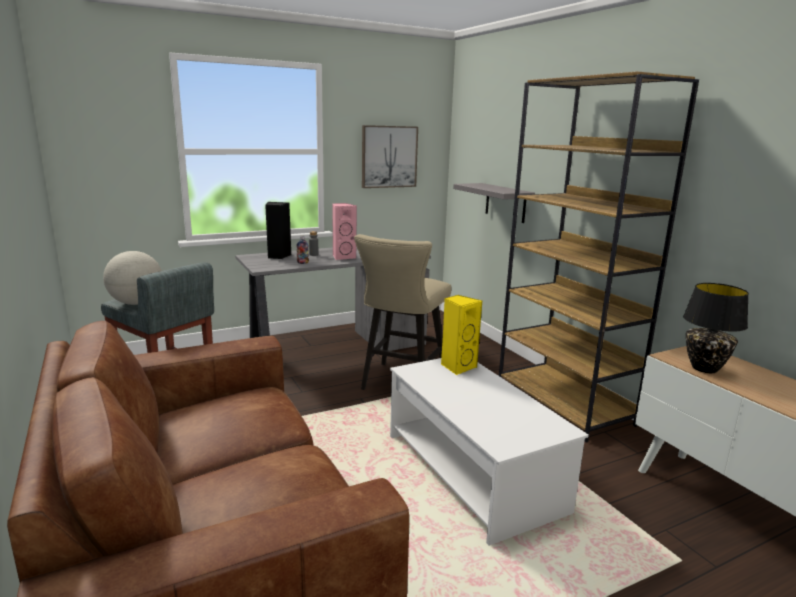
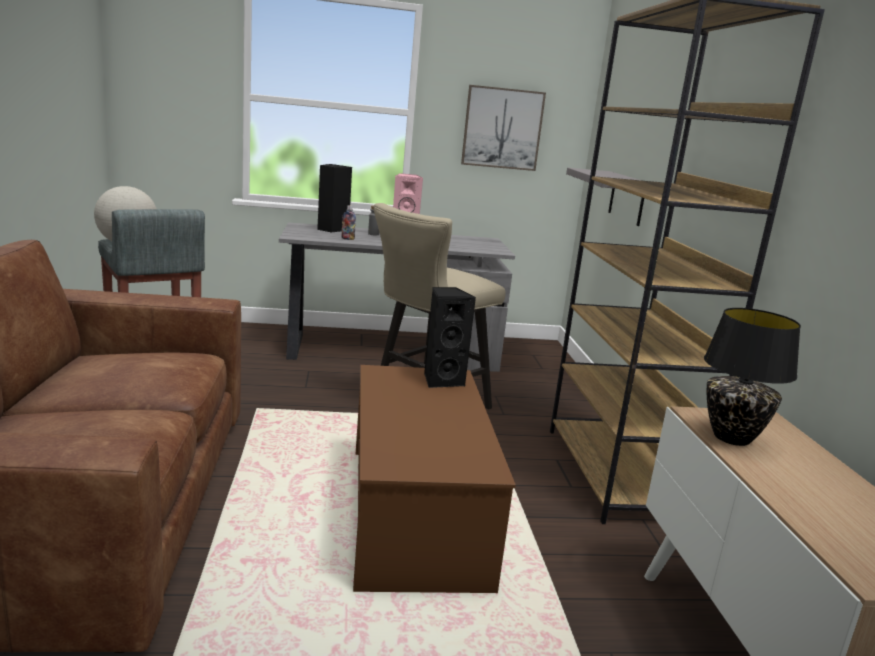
camera: 20 degrees right, 0 degrees up
(457, 366) = (442, 380): yellow speaker -> black speaker
(471, 471) = (415, 512): white coffee table -> brown coffee table

